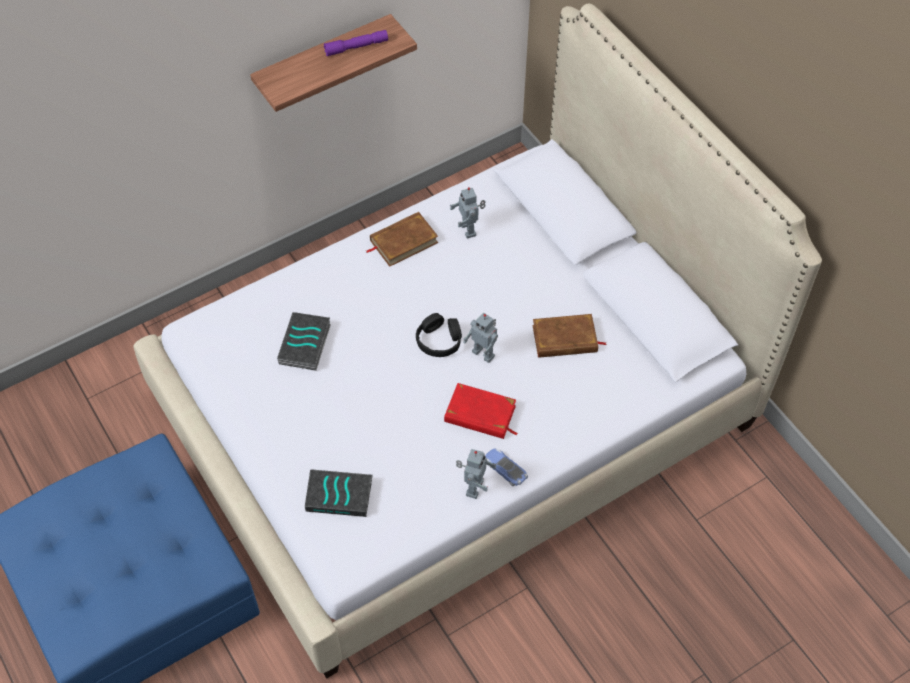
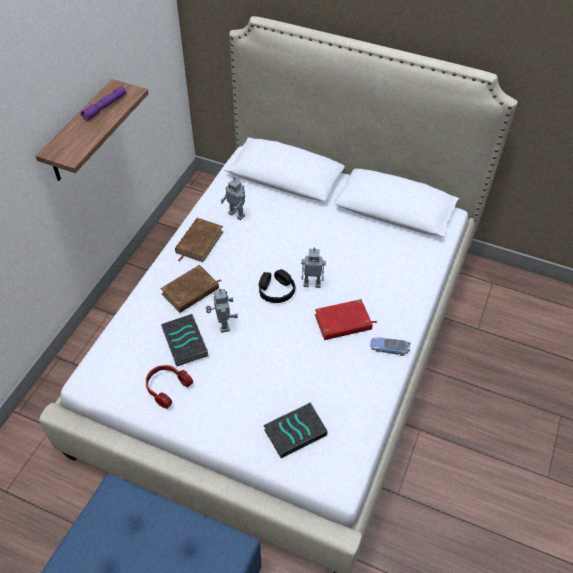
camera: 35 degrees left, 5 degrees down
(255, 380) = (166, 387): none -> headphones
(473, 487) = (379, 371): toy robot -> toy robot (222, 325)
(565, 339) = (354, 248): brown book -> brown book (190, 291)

